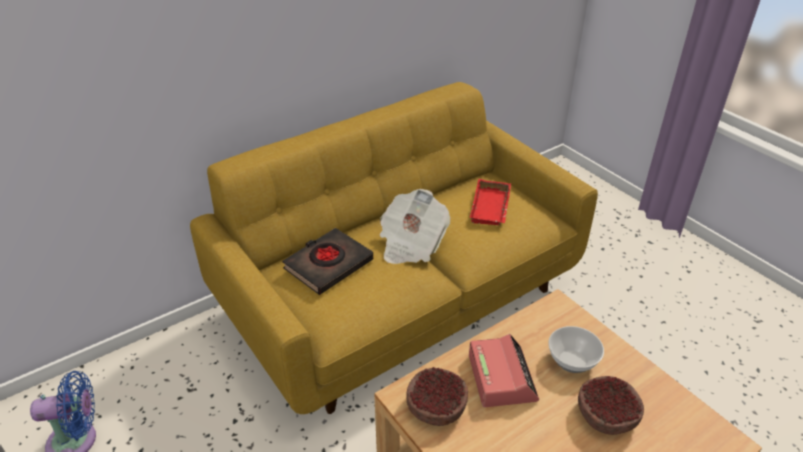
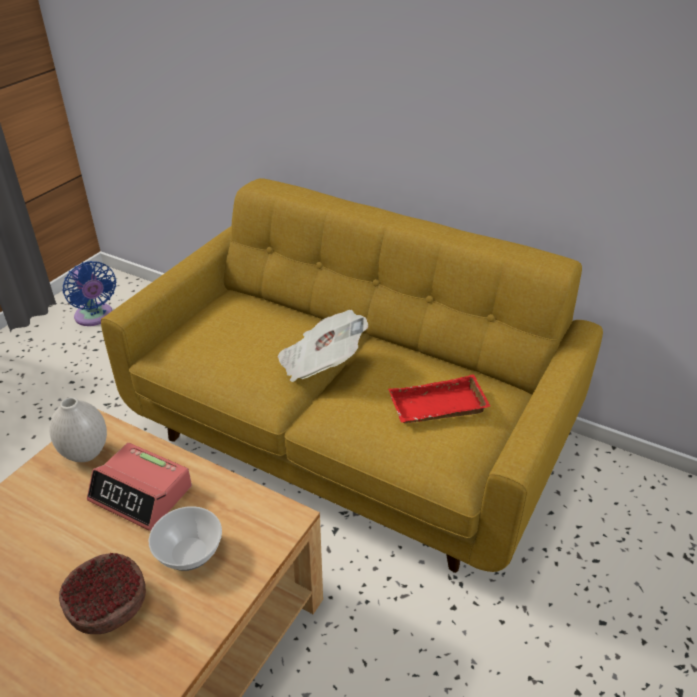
camera: 65 degrees right, 0 degrees up
(328, 265) = (252, 321): black book -> none
(437, 406) = (86, 454): bowl -> white vase
(501, 377) = (141, 494): alarm clock -> alarm clock turned 60 degrees clockwise

